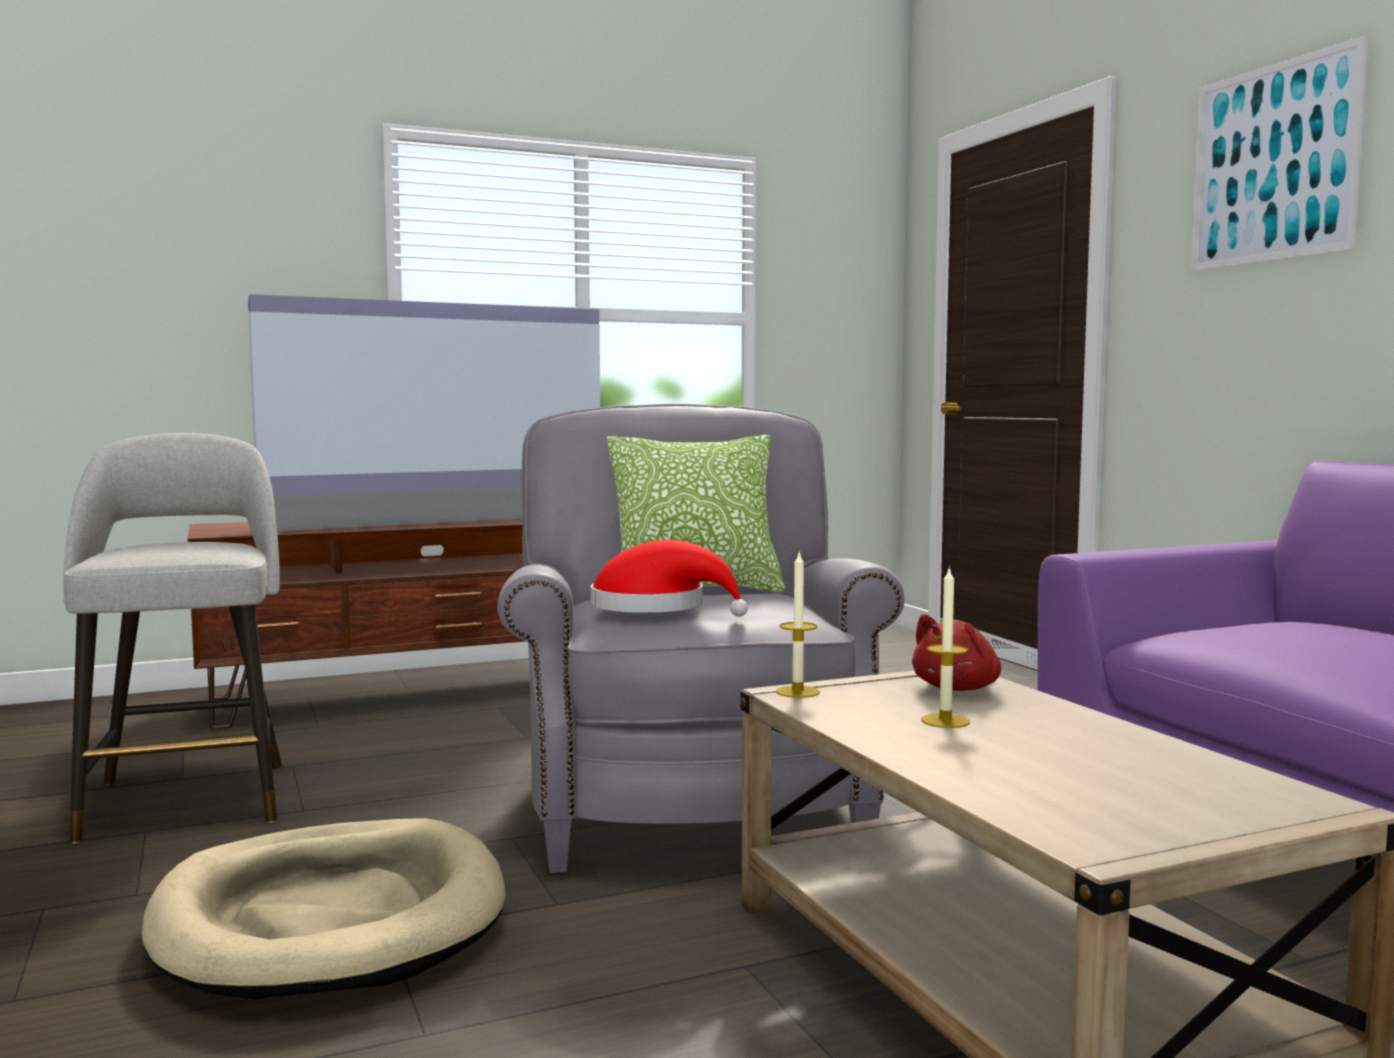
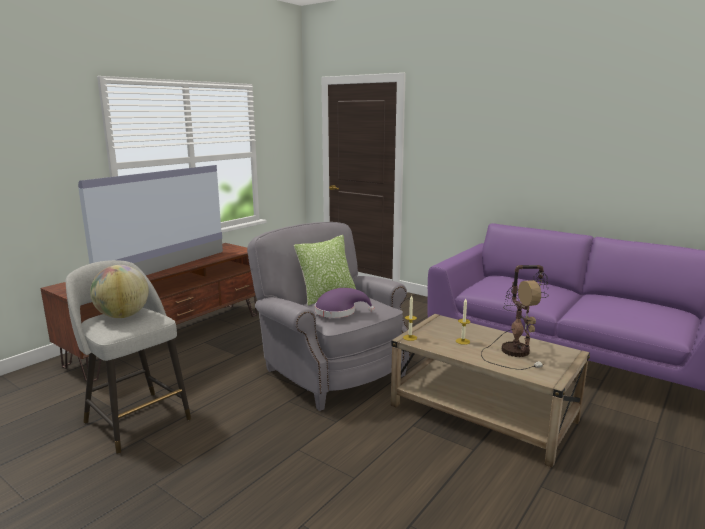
camera: 30 degrees left, 10 degrees up
(180, 545) = (123, 316): none -> globe
(331, 919) = (271, 451): beige dog bed -> none
(657, 608) = (339, 311): red hat -> purple hat
(958, 688) = (447, 325): red plush toy -> none
(1094, 765) = (515, 350): none -> table lamp
(1273, 163) = (468, 119): picture -> none

